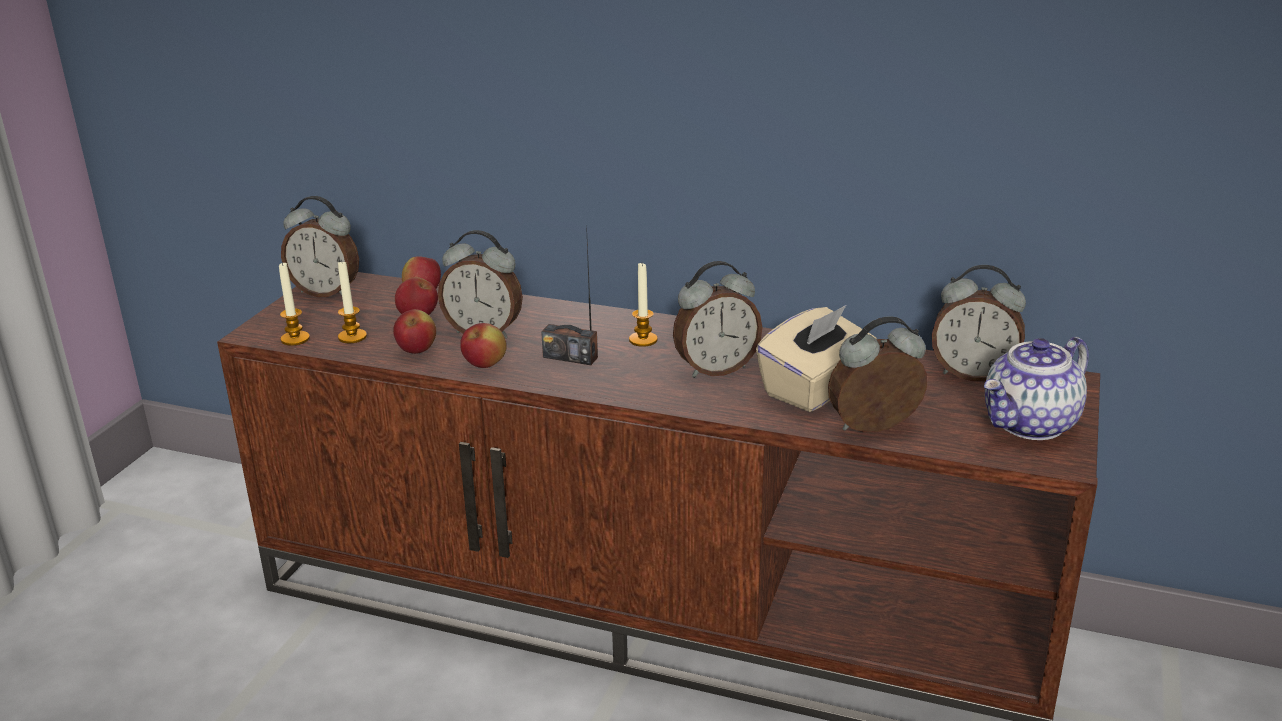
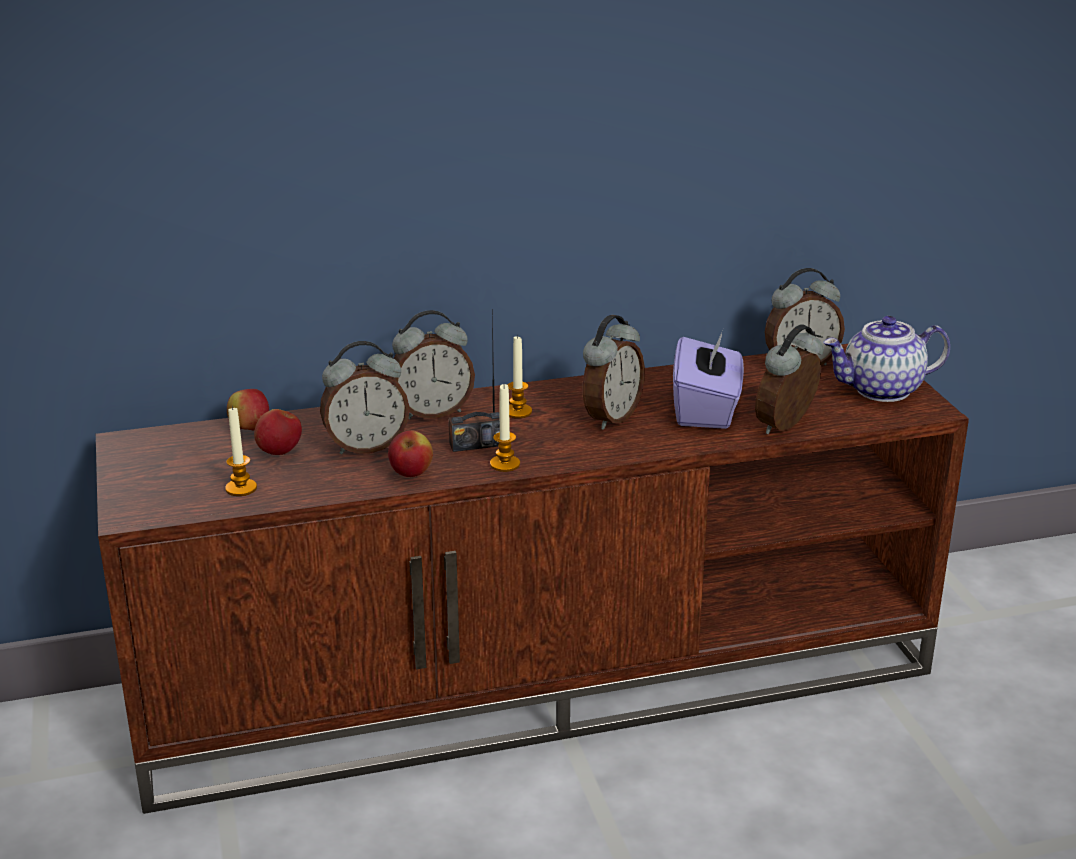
camera: 35 degrees left, 0 degrees up
(295, 339) = (183, 508): candle -> candle (505, 464)
(326, 292) = (143, 456): alarm clock -> alarm clock (432, 412)
(417, 351) = (327, 481): apple -> none
(816, 388) = (706, 409): beige tissue box -> purple tissue box
(1030, 424) = (881, 390): teapot -> teapot turned 60 degrees clockwise

